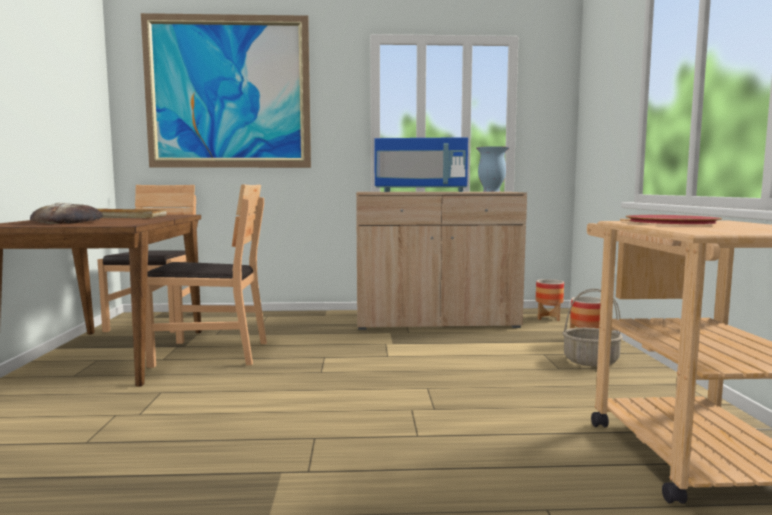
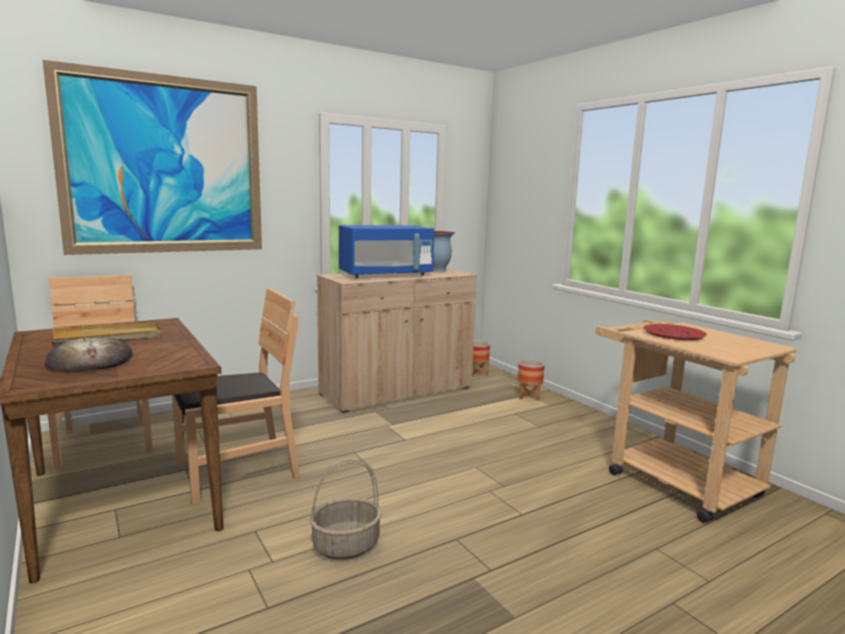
camera: 30 degrees left, 5 degrees up
(591, 361) = (550, 414): basket -> basket (346, 545)

